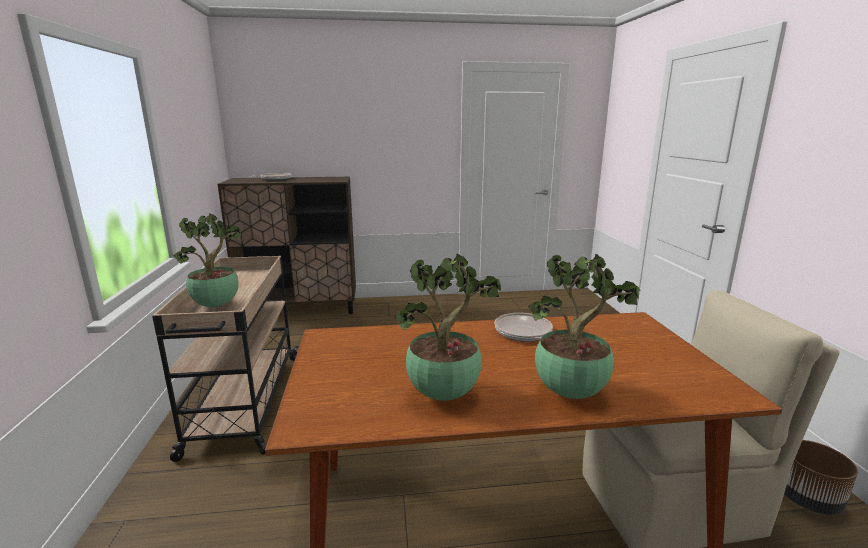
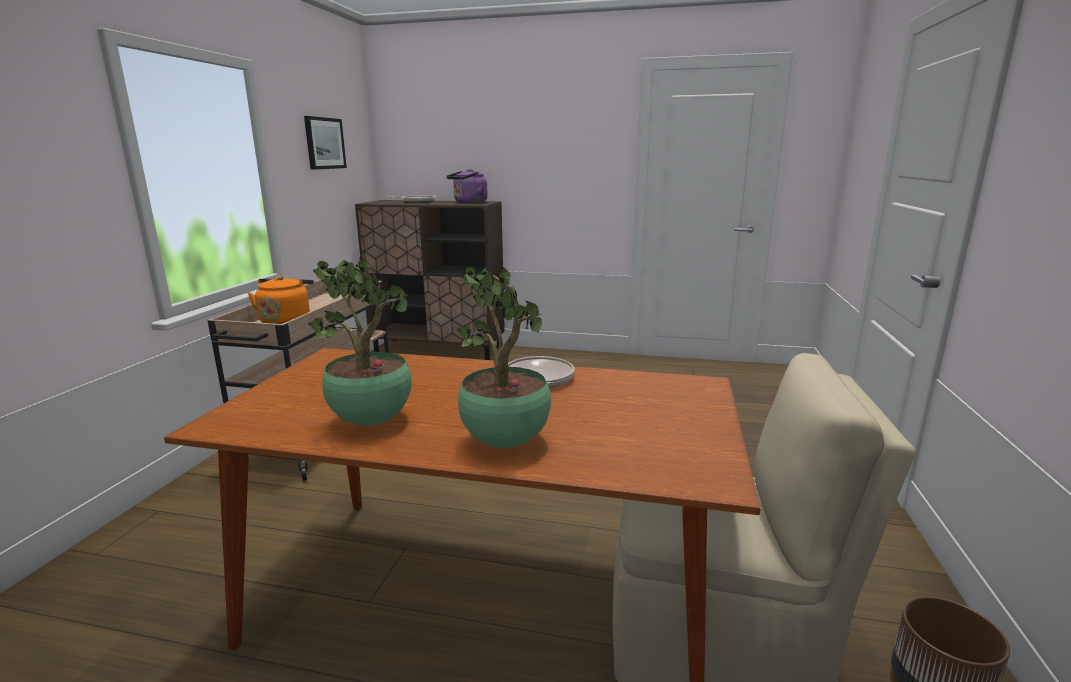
camera: 20 degrees right, 0 degrees up
(193, 128) = (324, 143): none -> picture
(217, 305) = (286, 321): potted plant -> orange kettle
(326, 179) = (469, 203): none -> purple kettle

